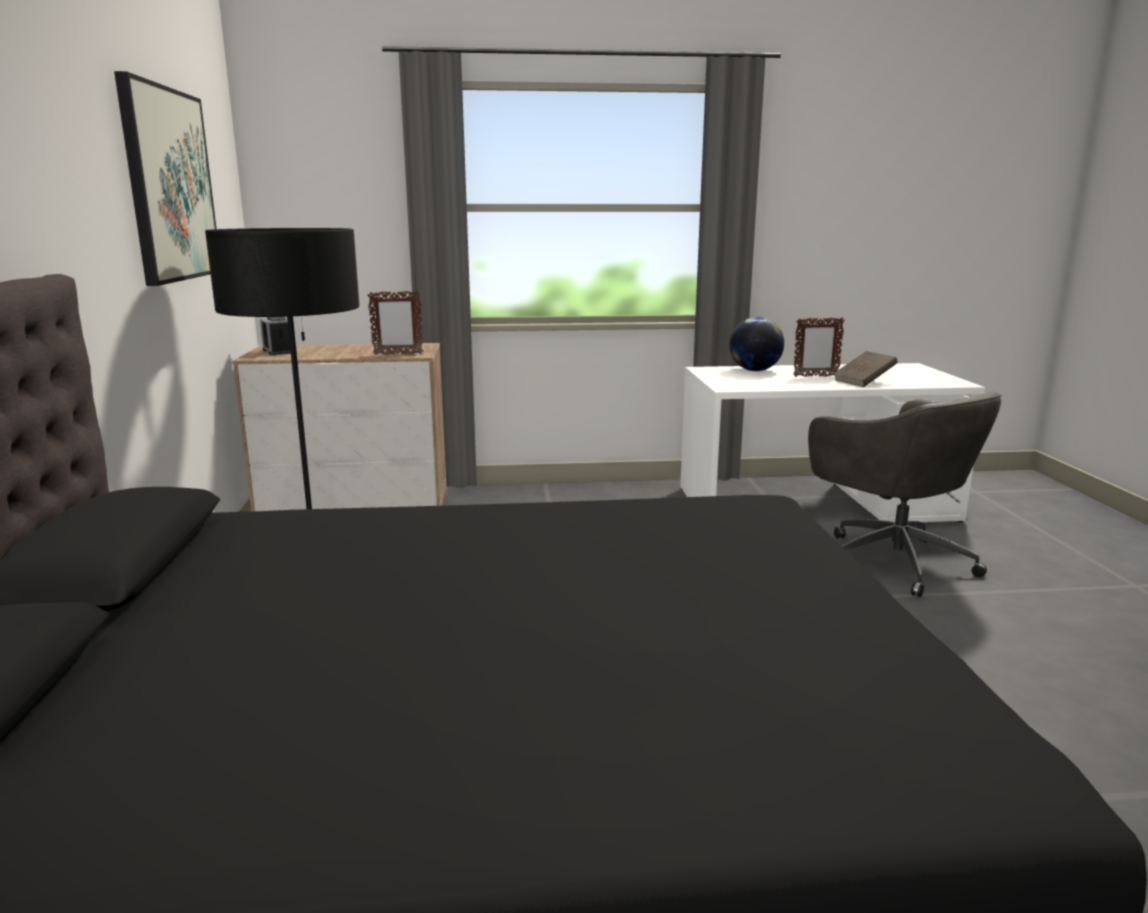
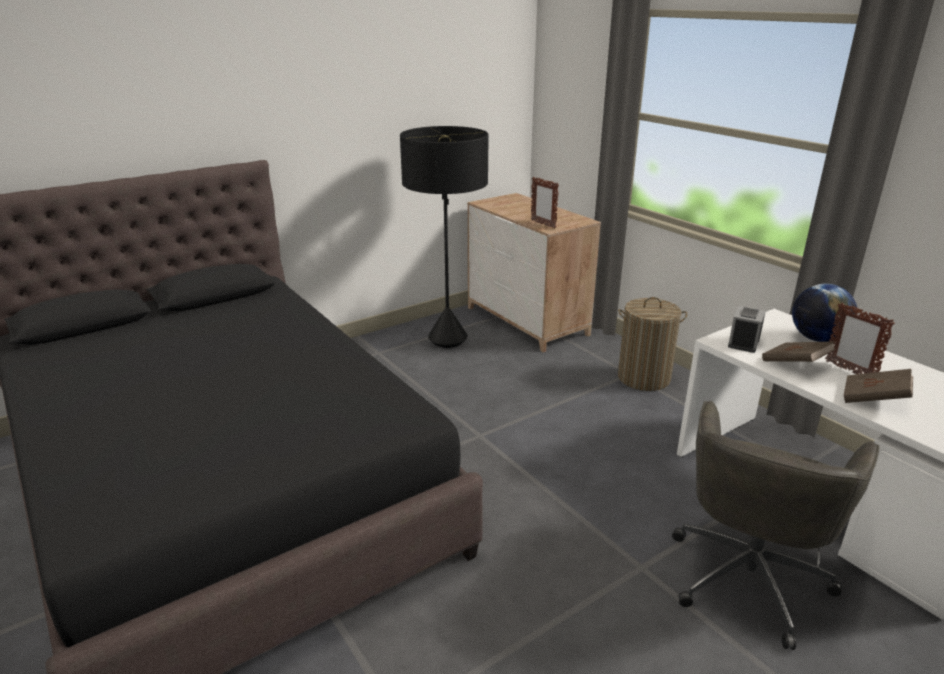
camera: 60 degrees right, 10 degrees up
(170, 185) = (422, 96): picture -> none
(279, 351) = (505, 201): alarm clock -> alarm clock (743, 342)
(564, 501) = (644, 378): none -> laundry basket
(791, 383) = (794, 364): none -> brown book

